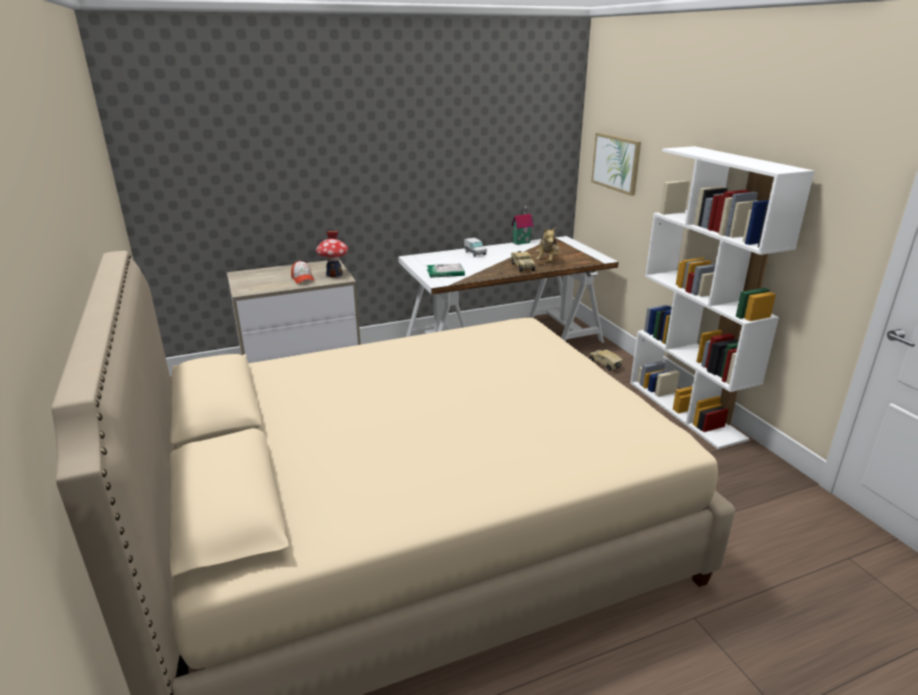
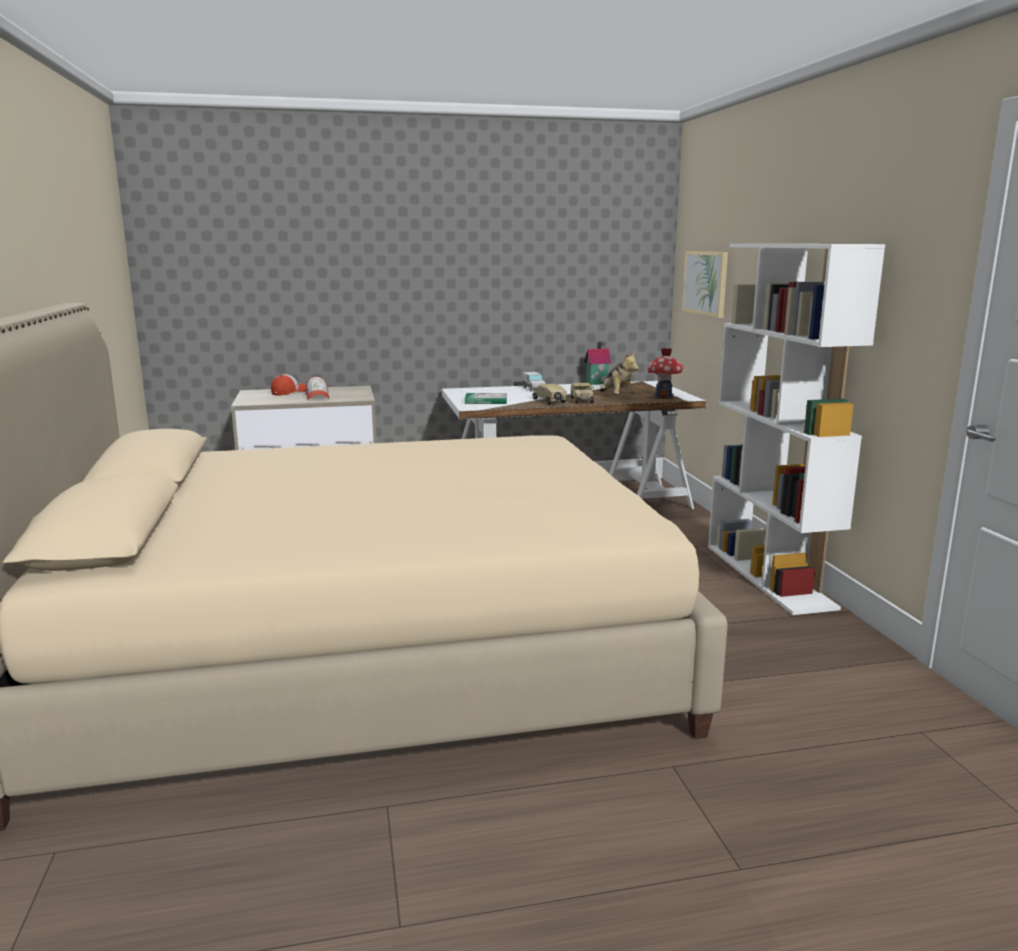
camera: 10 degrees right, 10 degrees down
(273, 273) = (289, 392): none -> cap
(334, 274) = (355, 395): toy house -> toy house (663, 397)
(547, 261) = (616, 397): plush toy -> plush toy turned 45 degrees counterclockwise
(605, 365) = (685, 529): toy truck -> toy truck (550, 401)

